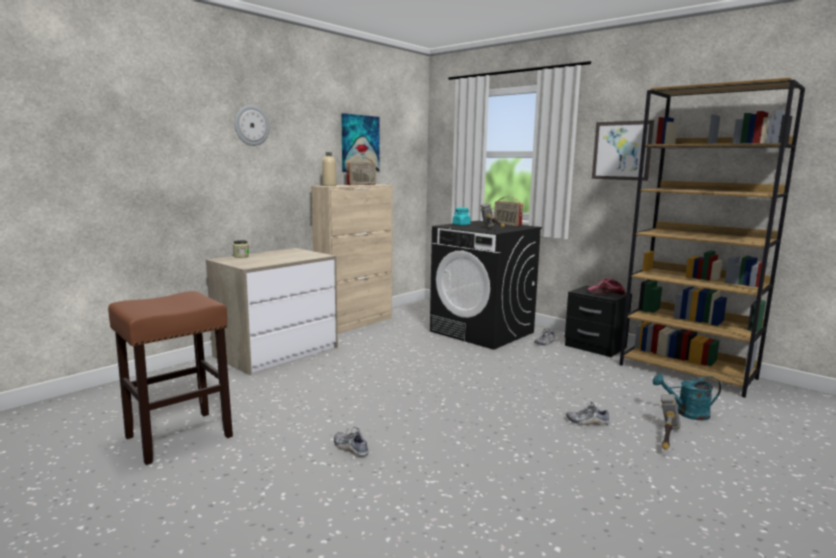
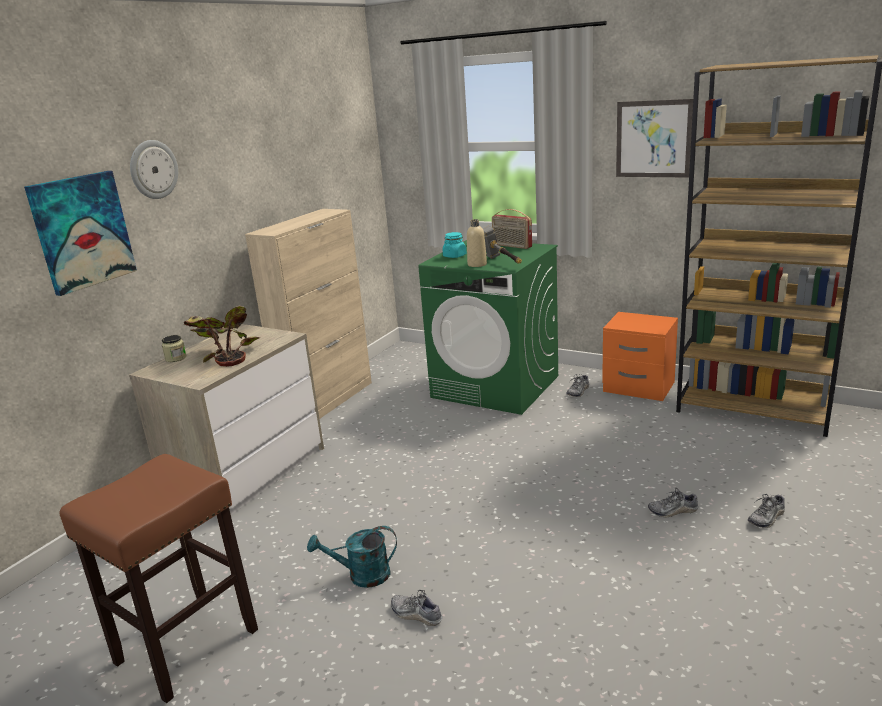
camera: 10 degrees left, 10 degrees up
(273, 258) = (224, 355): none -> potted plant
(329, 185) = (271, 230): beige bottle -> beige bottle (477, 264)
(359, 144) = (295, 157): picture -> picture (82, 231)
(361, 184) = (309, 216): radio -> none
(482, 332) = (496, 386): black washing machine -> green washing machine
(594, 347) = (638, 388): black nightstand -> orange nightstand
(606, 293) = (648, 322): cap -> none
(667, 439) = (767, 518): hammer -> shoe
(686, 413) = (774, 474): turquoise watering can -> turquoise watering can (361, 576)

